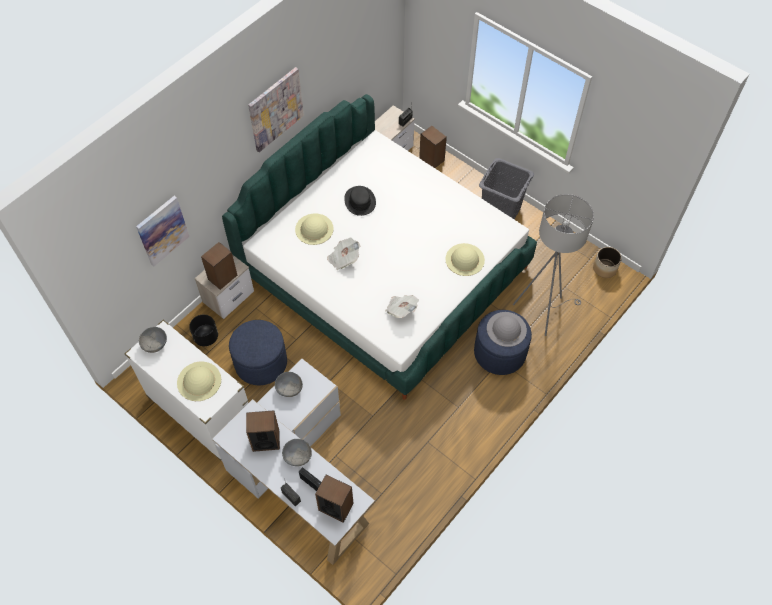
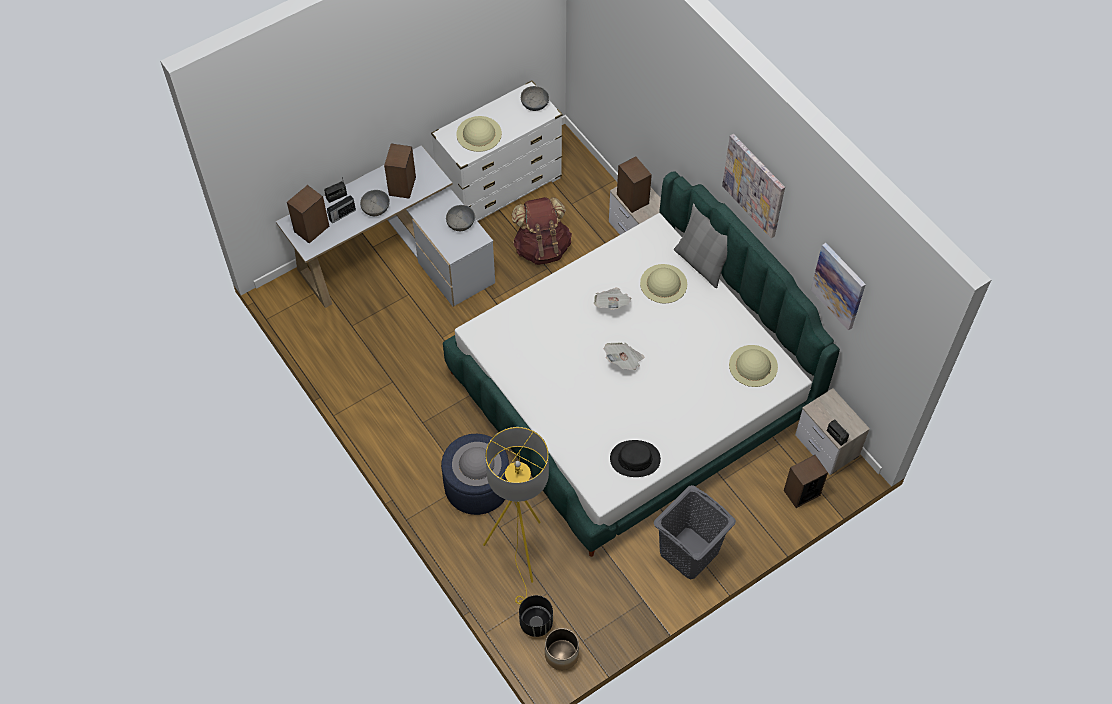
camera: 105 degrees right, 0 degrees up
(162, 230) = (635, 90): picture -> picture (839, 286)
(206, 337) = (590, 204): black planter -> black planter (536, 622)
(261, 362) = (542, 247): blue ottoman -> brown backpack
(288, 208) = (701, 263): none -> grey pillow
(360, 201) = (693, 338): black hat -> black hat (635, 459)
(401, 309) = (523, 345): newspaper -> newspaper (624, 361)
(465, 259) = (573, 429): beige hat -> beige hat (753, 366)
(542, 310) = (521, 554): grey floor lamp -> yellow floor lamp

